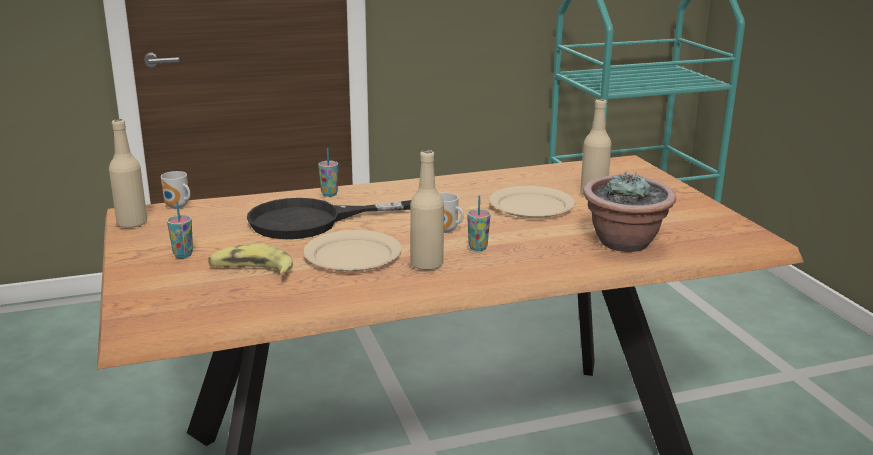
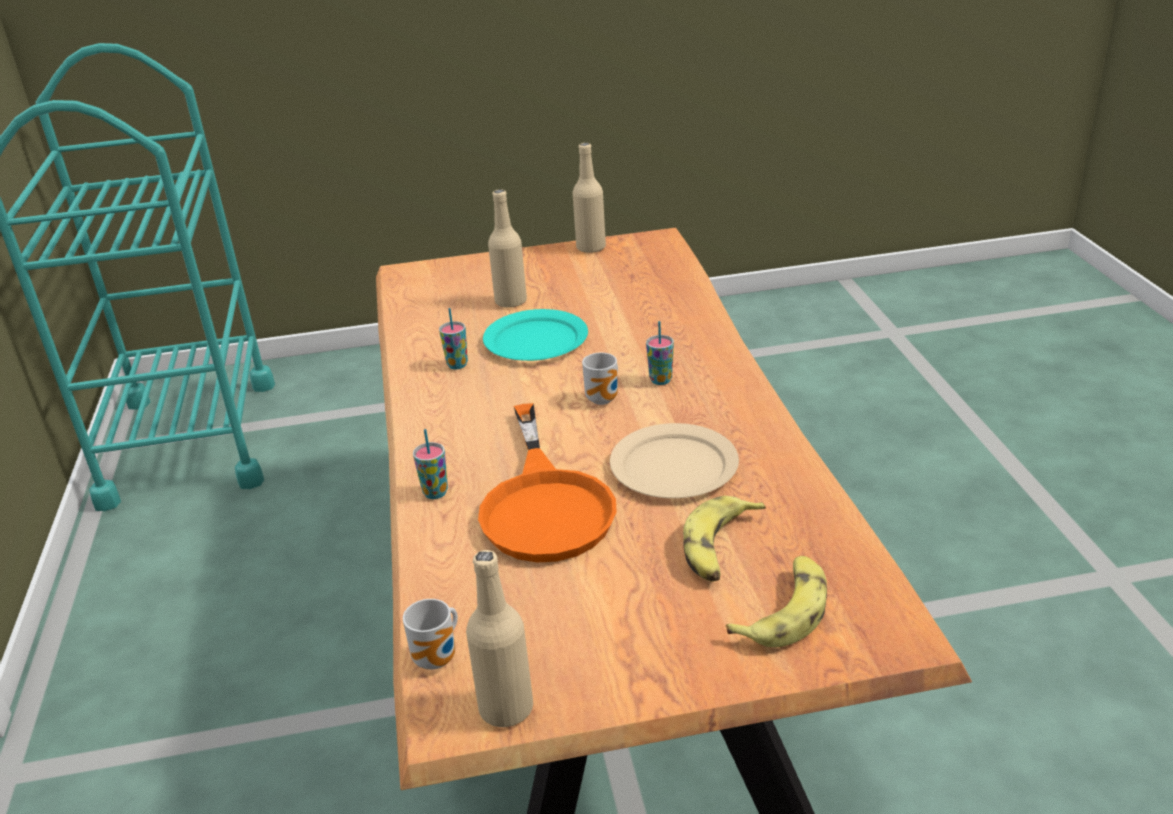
camera: 80 degrees left, 10 degrees up
(177, 290) = (784, 611): none -> banana
(183, 255) = (658, 623): cup -> cup (457, 365)
(312, 221) = (545, 504): black frying pan -> orange frying pan
(427, 265) = (706, 414): beige bottle -> beige bottle (591, 248)
(531, 206) = (535, 340): beige plate -> turquoise plate
(625, 243) = (657, 299): potted plant -> none

